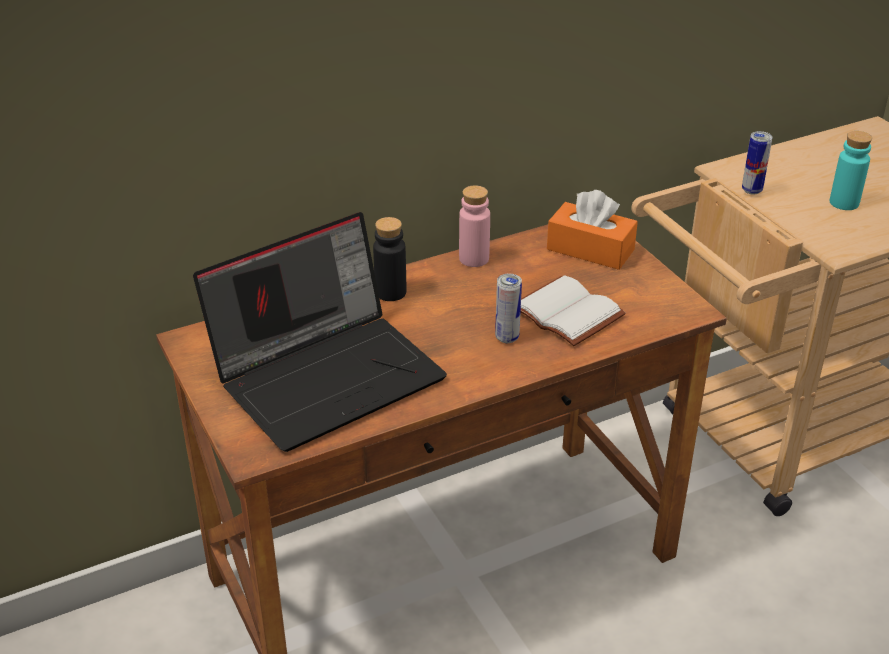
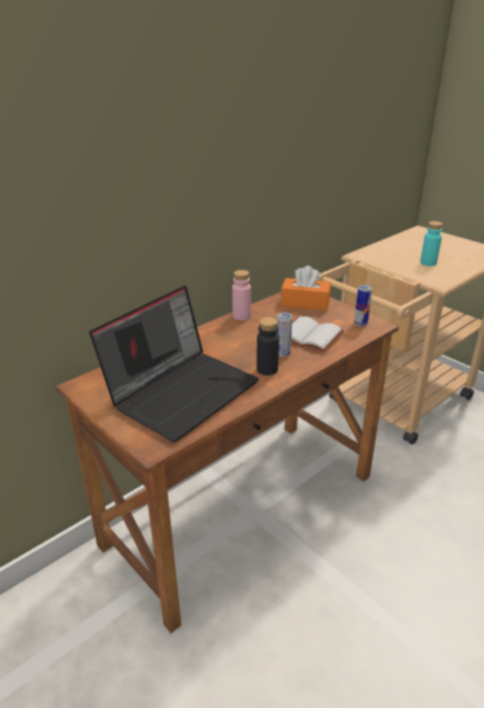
camera: 15 degrees left, 5 degrees down
(390, 292) = (200, 340): black bottle -> black bottle (267, 369)
(751, 190) = (379, 262): can -> can (360, 324)

